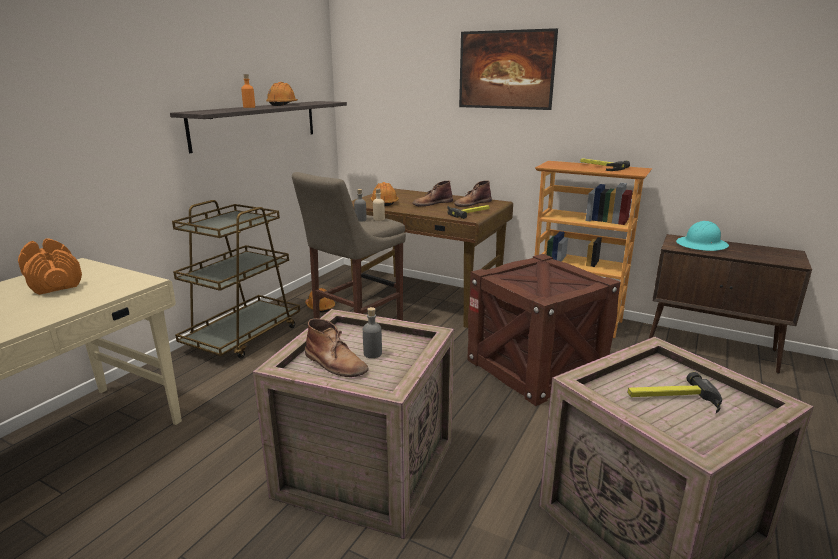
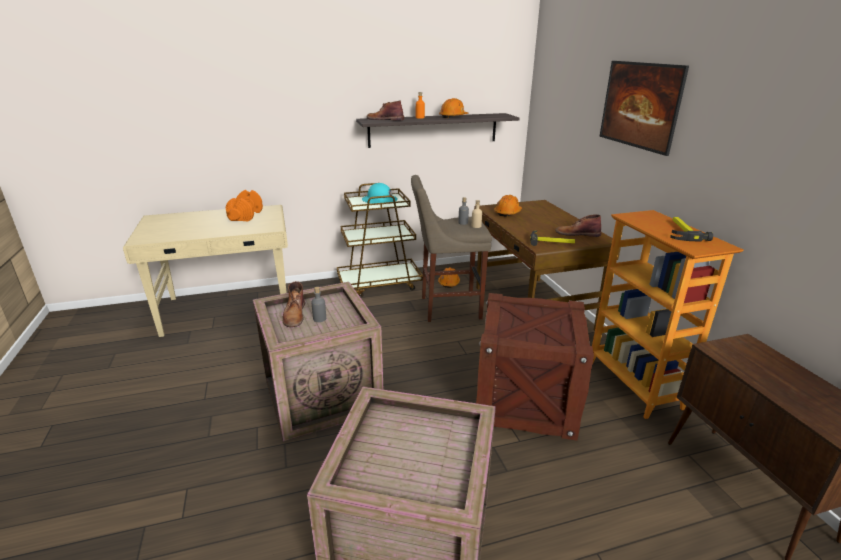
camera: 45 degrees right, 5 degrees up
(432, 203) = (543, 224): brown boot -> brown boot (385, 119)
(671, 398) = (408, 449): hammer -> none
(702, 245) = (758, 361): turquoise hard hat -> turquoise hard hat (379, 200)

